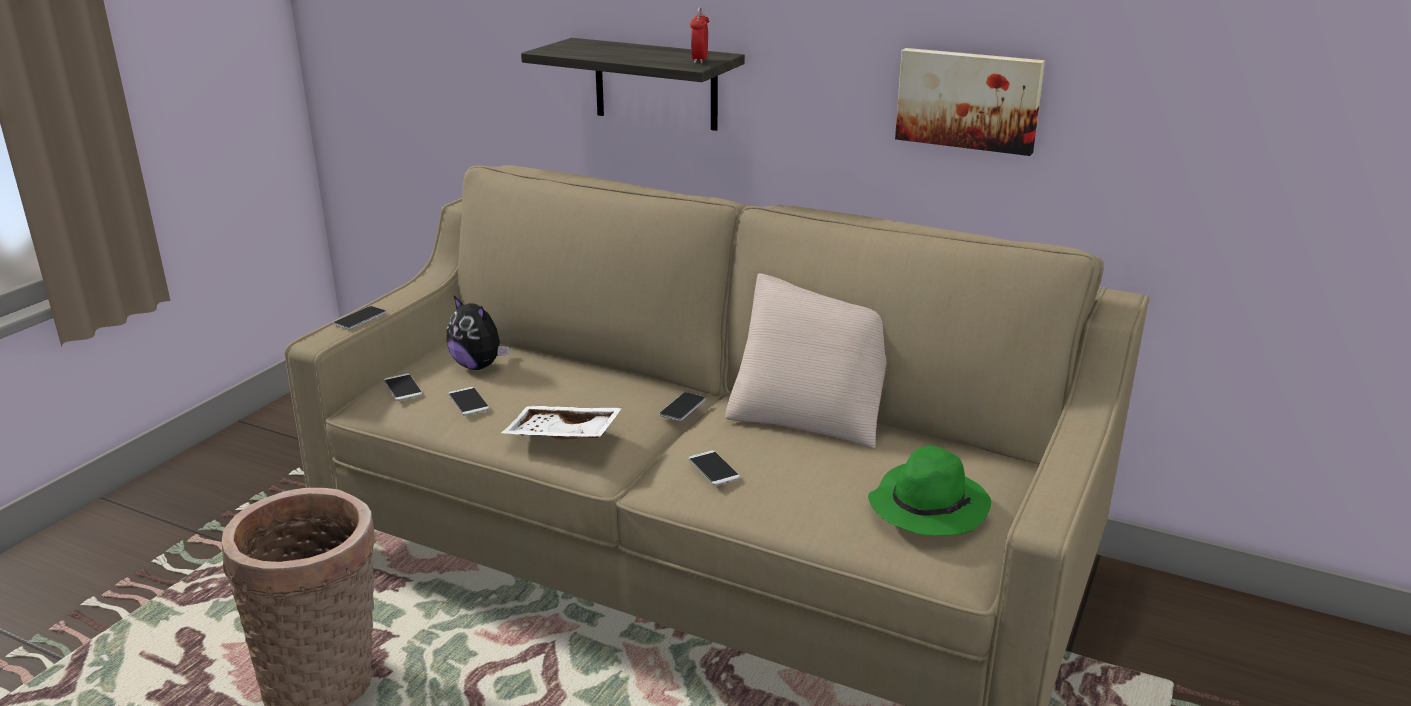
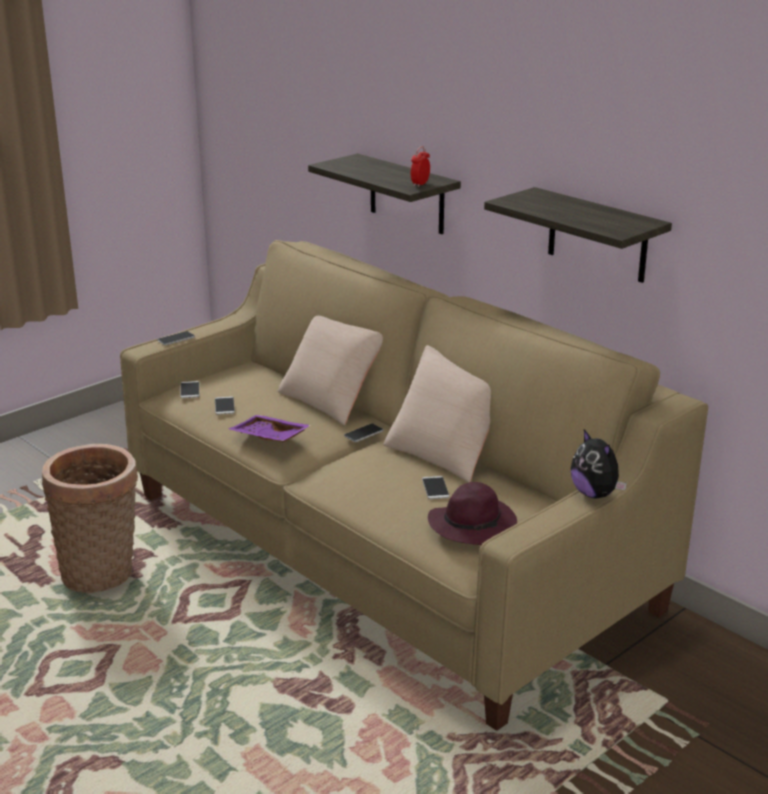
camera: 20 degrees right, 0 degrees up
(478, 366) = (247, 383): plush toy -> plush toy (595, 494)
(562, 436) = (268, 438): white tray -> purple tray
(609, 369) = (332, 400): none -> beige pillow
(713, 469) = (351, 476): phone -> phone (435, 488)
(928, 506) = (473, 524): green hat -> purple hat
(968, 99) = (597, 236): picture -> shelf

